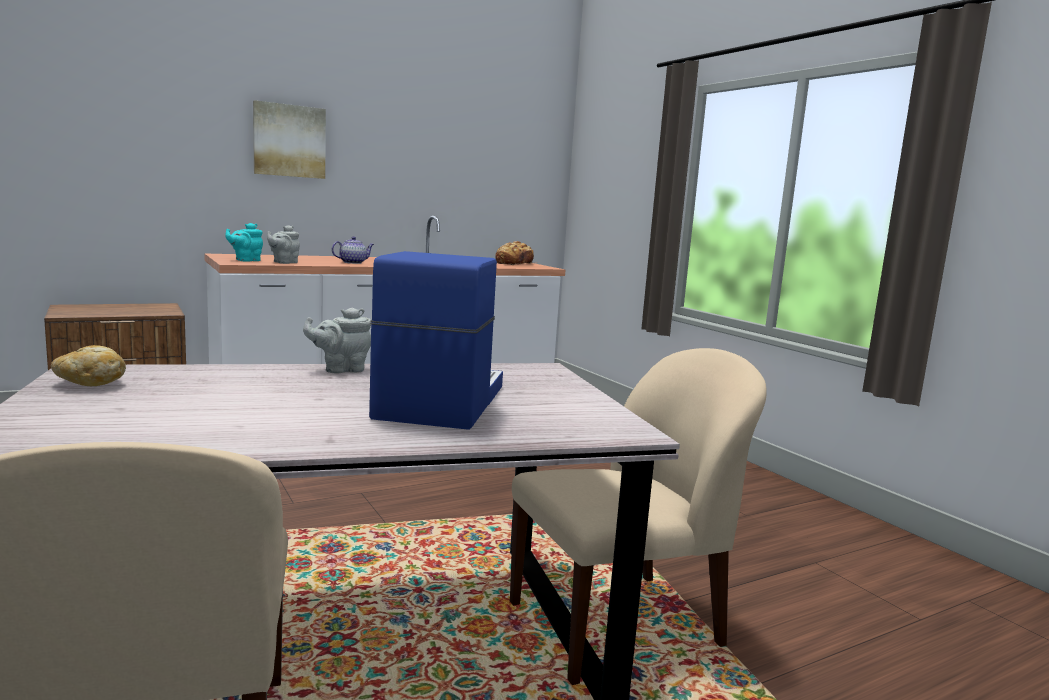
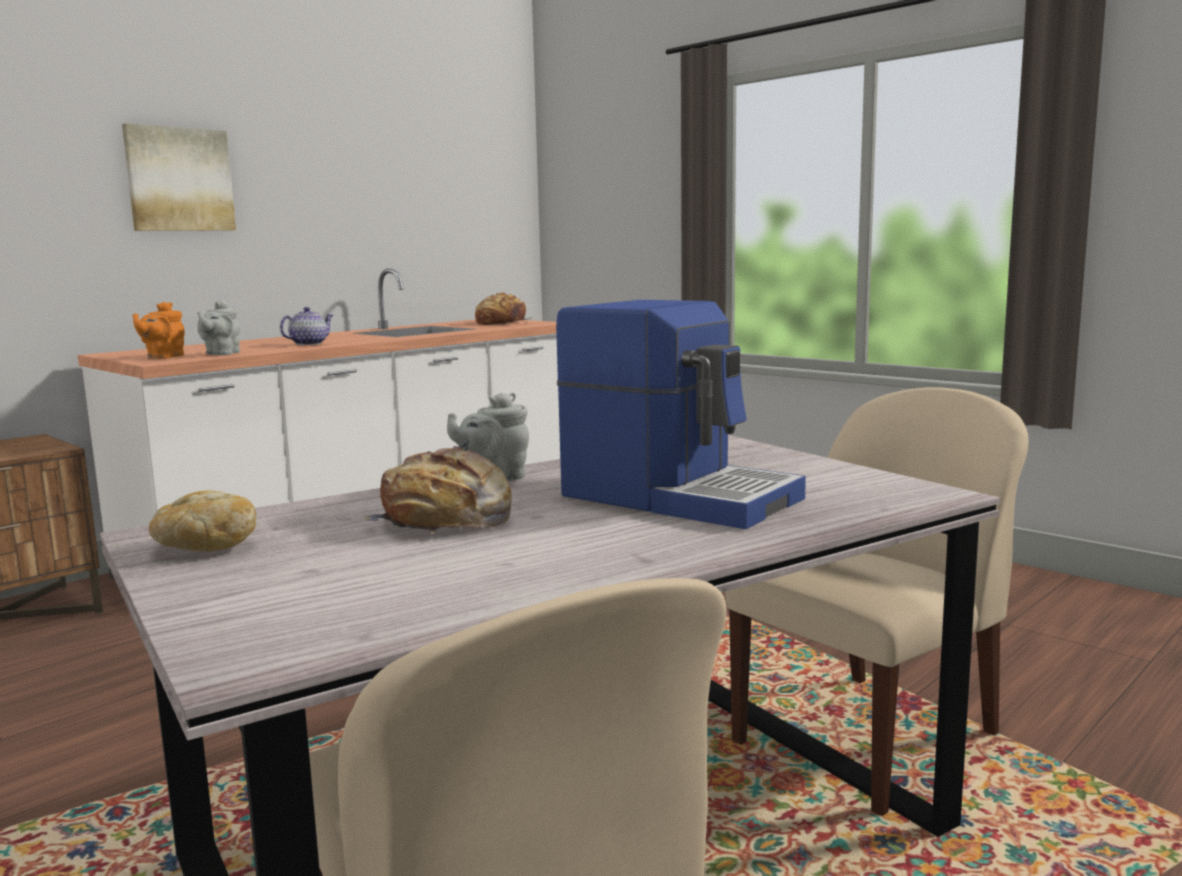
camera: 15 degrees left, 0 degrees up
(246, 260) = (163, 357): turquoise teapot -> orange teapot
(257, 392) = (446, 521): none -> bread
(439, 402) = (679, 496): coffee machine -> coffee machine turned 135 degrees clockwise

